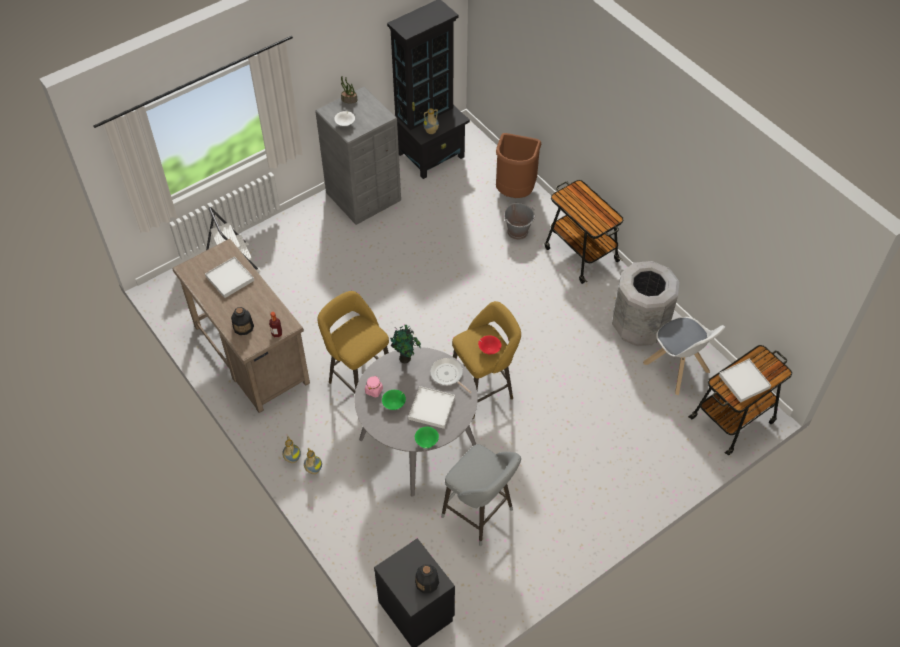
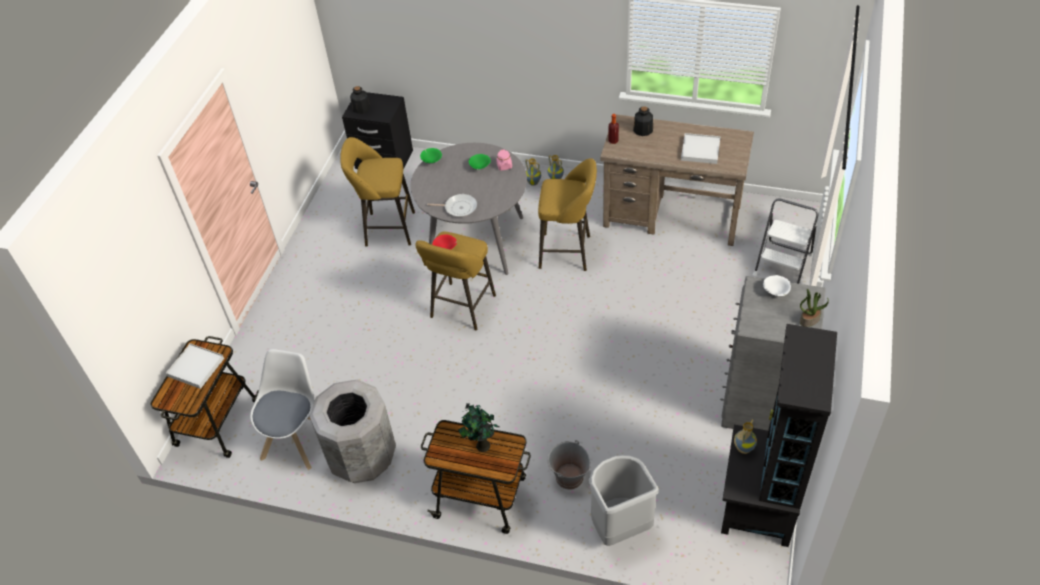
camera: 145 degrees right, 5 degrees down
(406, 359) = (504, 198): potted plant -> potted plant (481, 446)
(432, 408) = (448, 181): white tray -> none
(480, 515) = (386, 229): grey stool -> yellow stool
(514, 192) = (619, 526): brown trash can -> grey trash can
(677, 369) = (297, 439): chair -> chair turned 90 degrees clockwise

